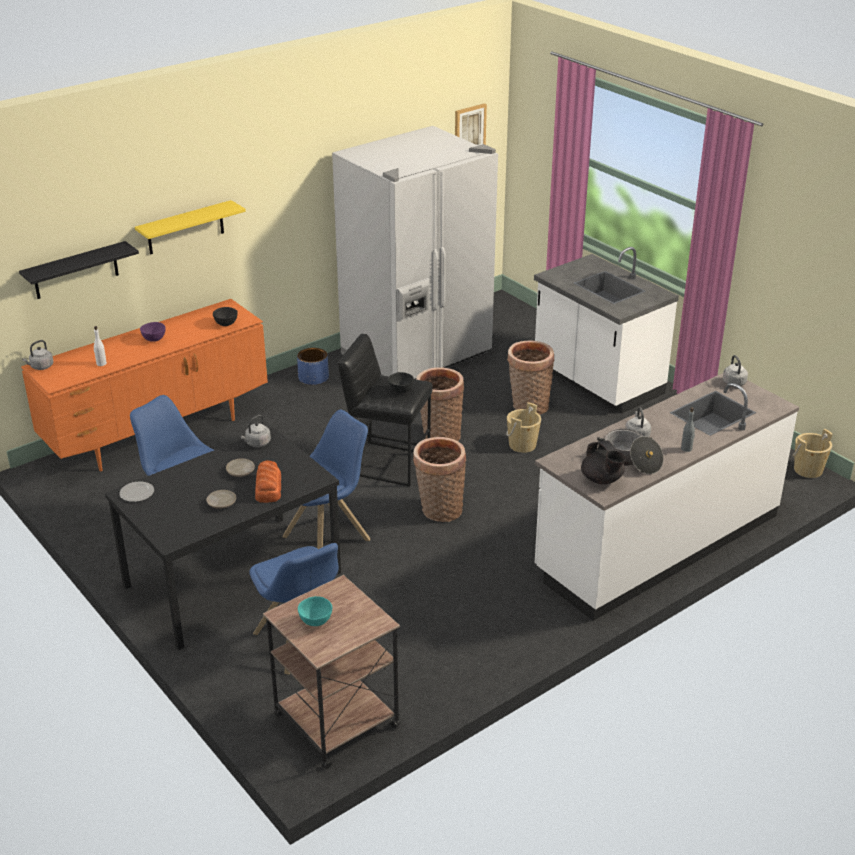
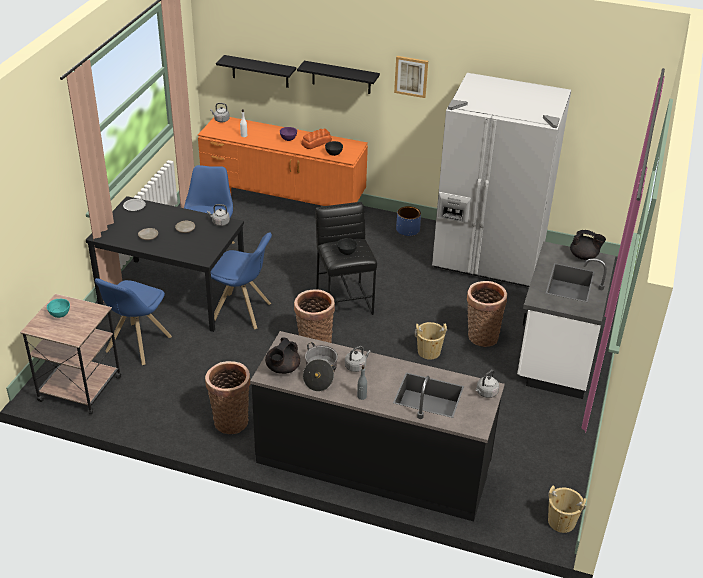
camera: 55 degrees right, 5 degrees up
(185, 228) = (341, 77): yellow shelf -> black shelf
(268, 488) = (177, 246): bread -> bread (316, 142)
(439, 435) = (399, 310): basket -> basket (230, 420)
(469, 129) = (617, 108): picture -> picture (411, 76)
(578, 266) = (584, 256): none -> black teapot
(657, 543) = (373, 464): white counter -> black counter

